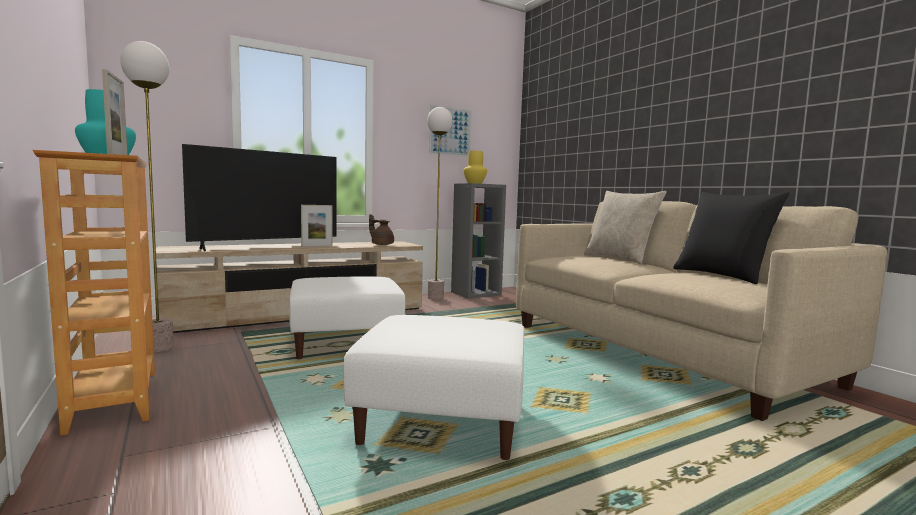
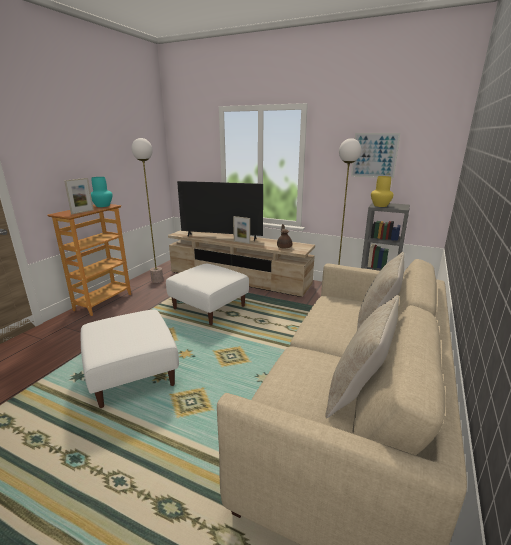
camera: 55 degrees right, 15 degrees up
(722, 275) = (358, 391): black pillow -> beige pillow

